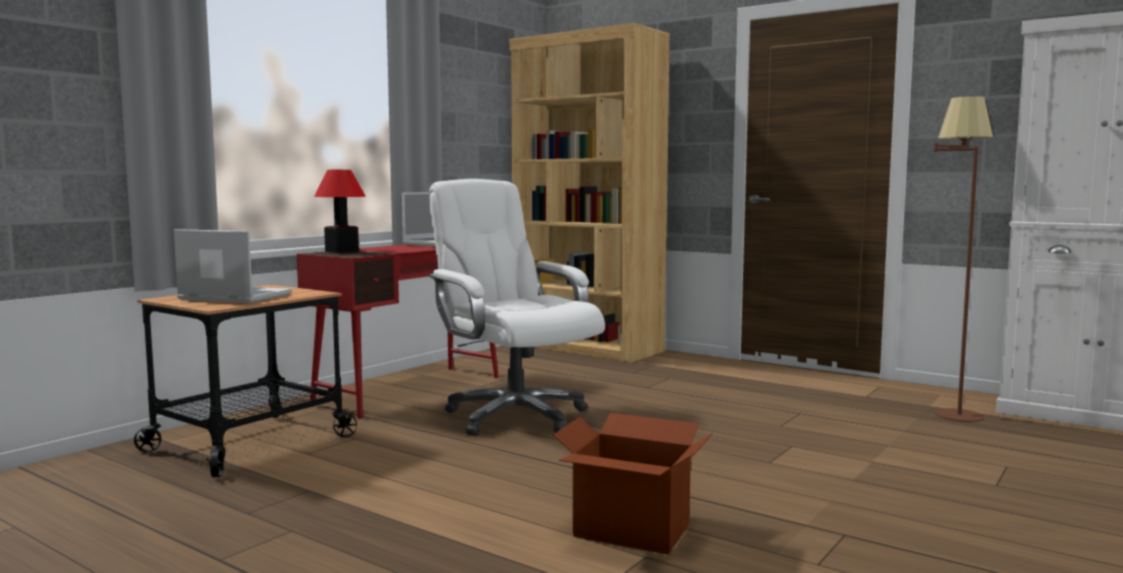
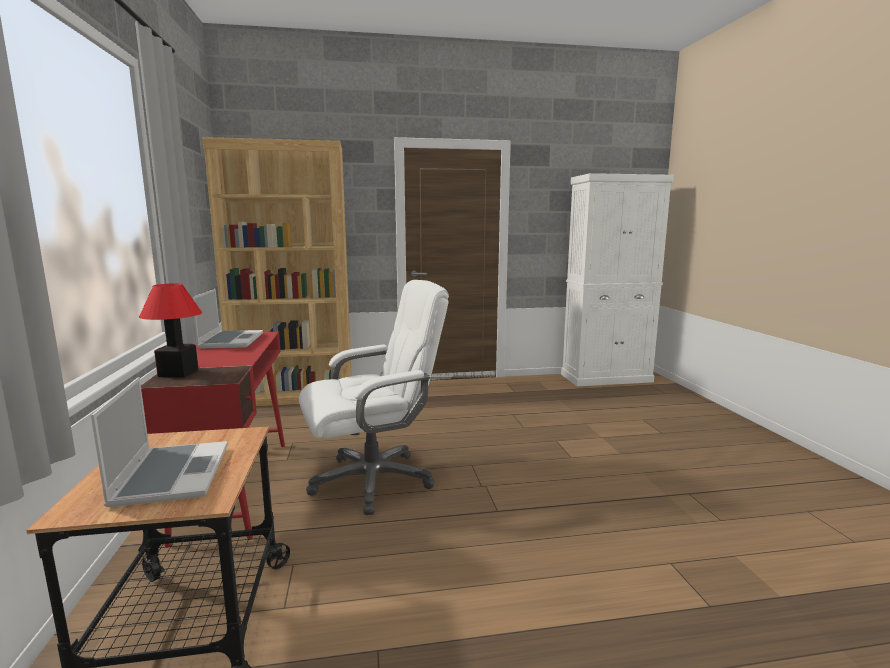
camera: 45 degrees left, 5 degrees up
(233, 297) = (171, 474): laptop -> laptop turned 105 degrees clockwise
(514, 416) = (373, 480): white office chair -> white office chair turned 150 degrees clockwise
(631, 532) = (628, 547): cardboard box -> none
(951, 409) = (560, 389): brown floor lamp -> none

